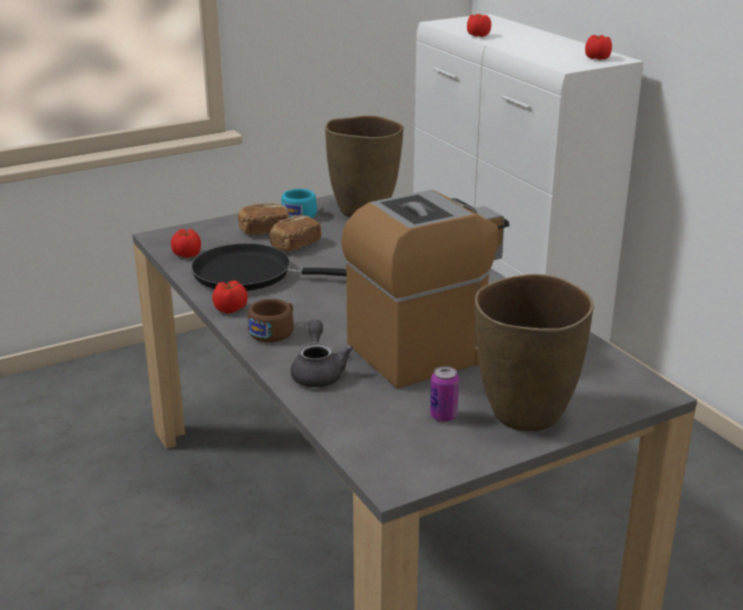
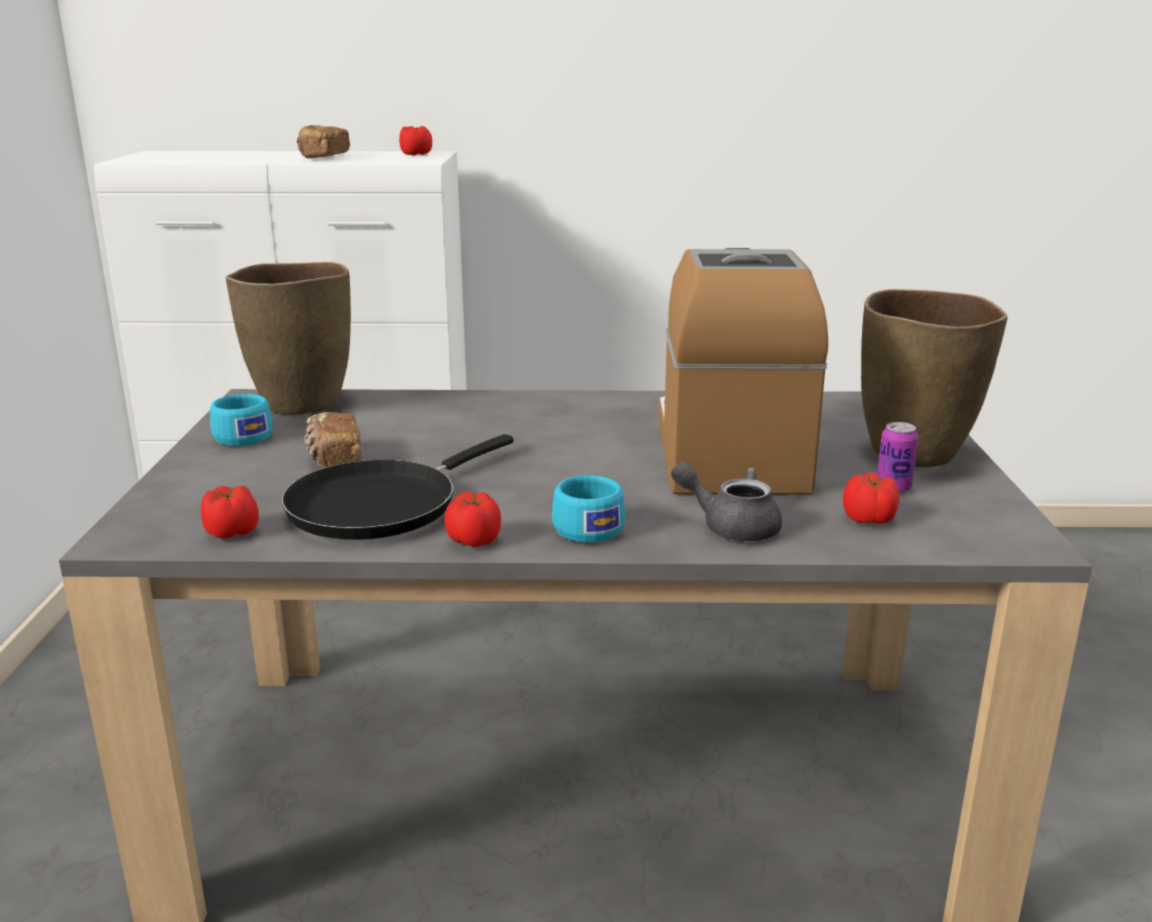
camera: 60 degrees left, 5 degrees down
(264, 231) = (250, 467): bread -> bread (323, 157)
(274, 331) = (584, 527): brown cup -> turquoise cup
(477, 36) = (224, 161): tomato -> tomato (870, 519)

